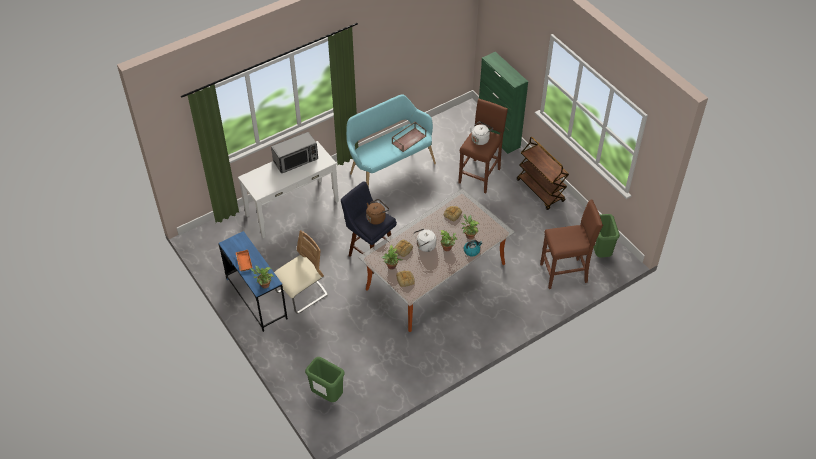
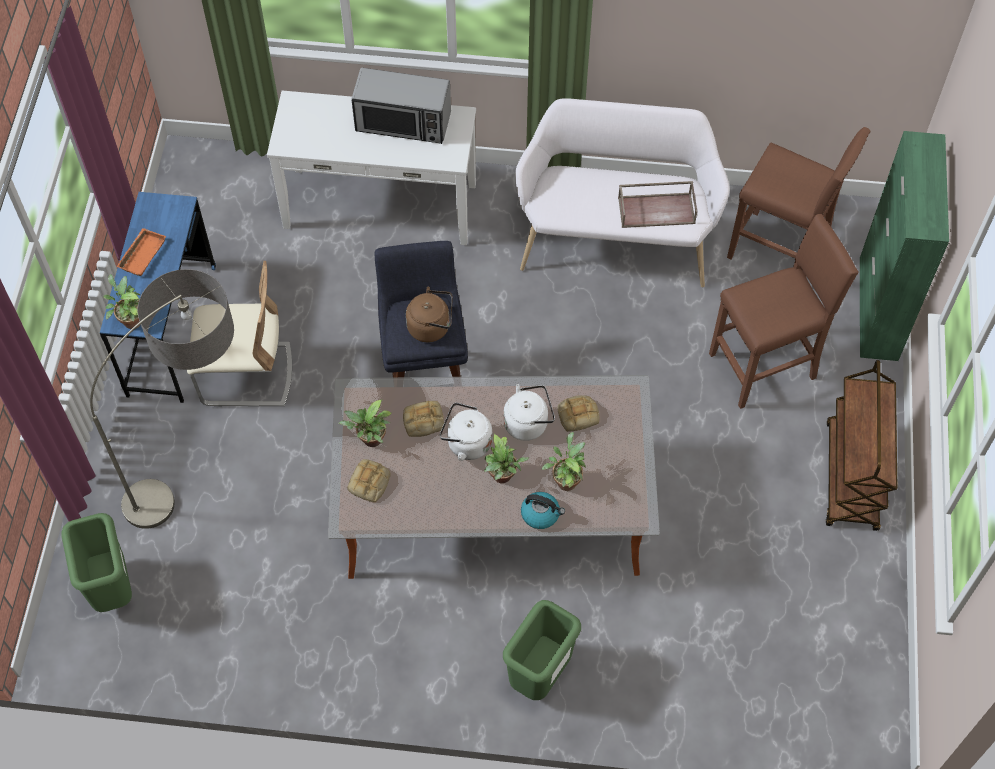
camera: 40 degrees right, 10 degrees up
(319, 335) = (203, 471): none -> floor lamp
(389, 167) = (615, 239): turquoise bench -> white bench
(480, 139) = (777, 298): white kettle -> white kettle (528, 423)
(565, 273) = (734, 678): brown stool -> brown stool (780, 252)
(600, 252) = (847, 688): green trash can -> green trash can (540, 675)

